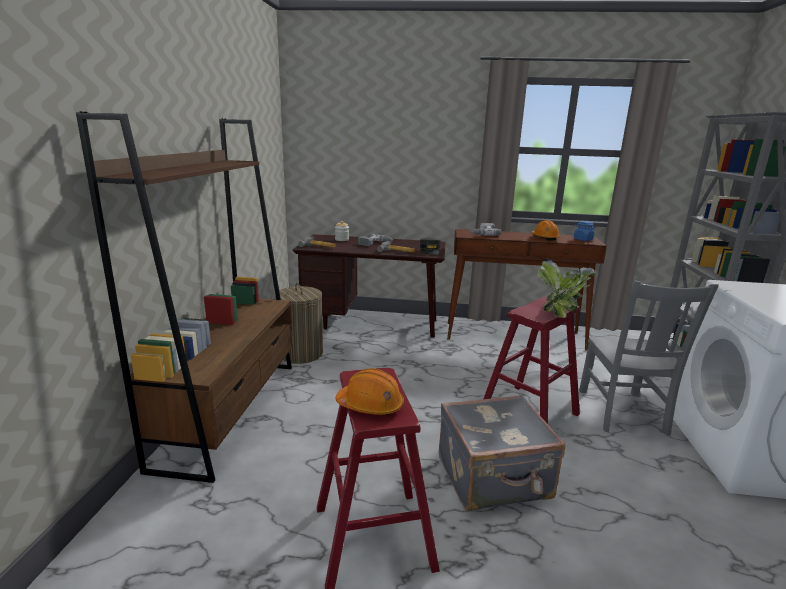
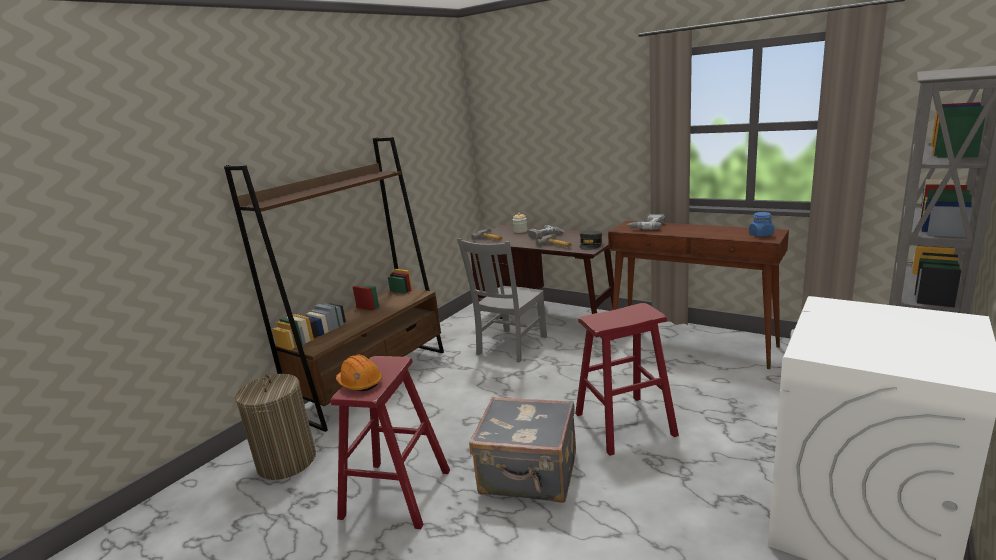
camera: 30 degrees right, 0 degrees up
(301, 353) = (461, 340): laundry basket -> laundry basket (287, 461)
(544, 238) = (713, 232): orange hard hat -> none
(560, 312) = (633, 321): potted plant -> none
(622, 413) = (733, 443): grey chair -> grey chair (510, 346)

